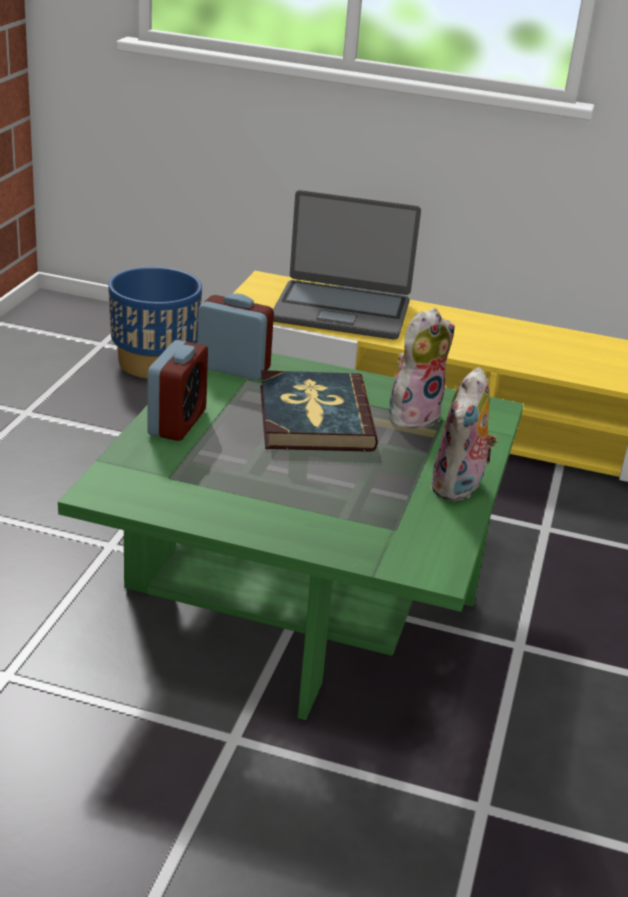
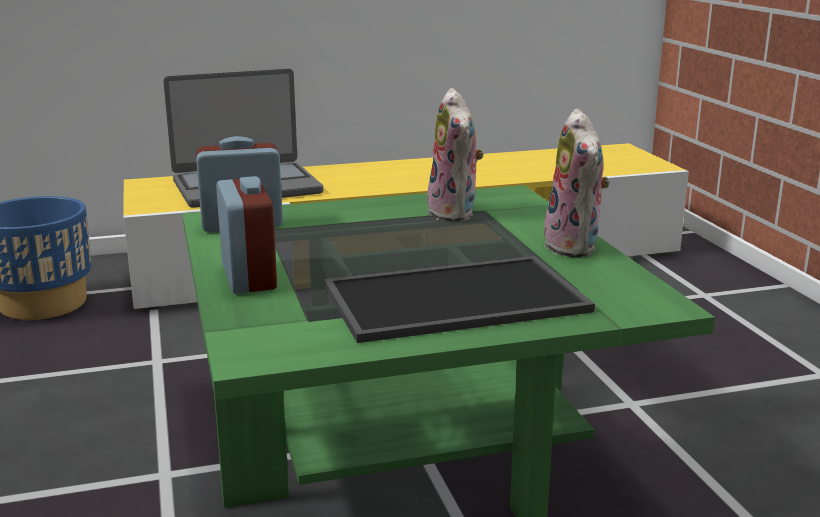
camera: 30 degrees left, 10 degrees down
(293, 498) = (456, 297): none -> tray
(314, 417) = (375, 237): book -> none
(413, 415) = (456, 213): plush toy -> plush toy turned 150 degrees clockwise

